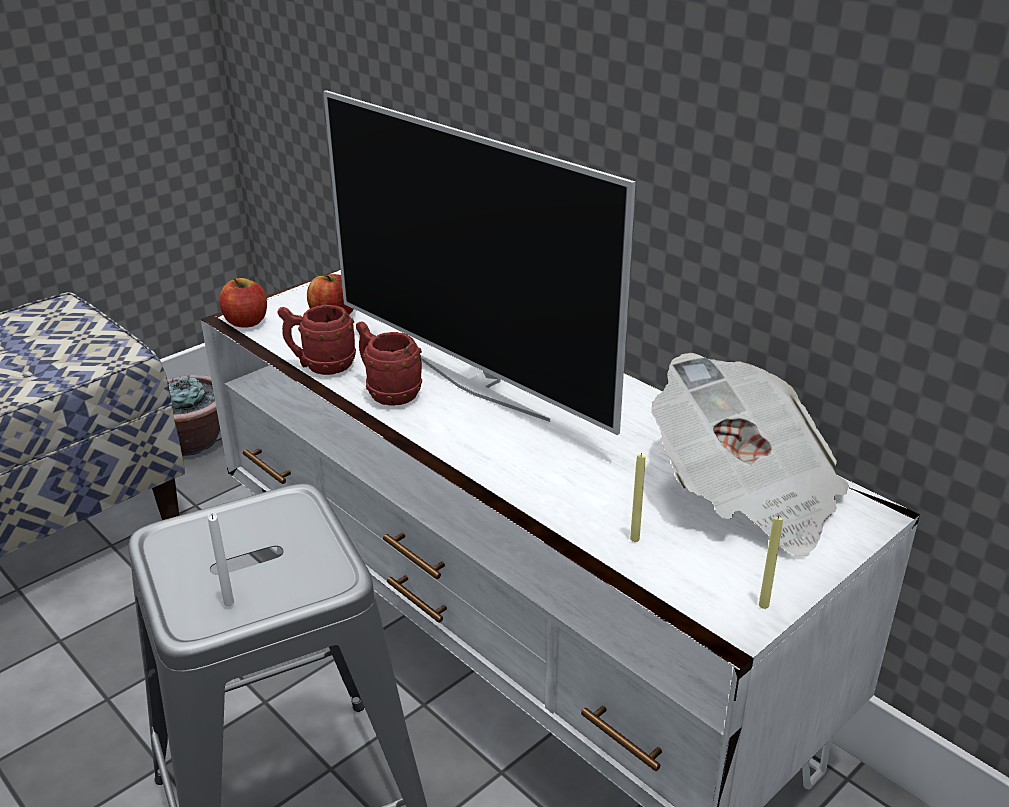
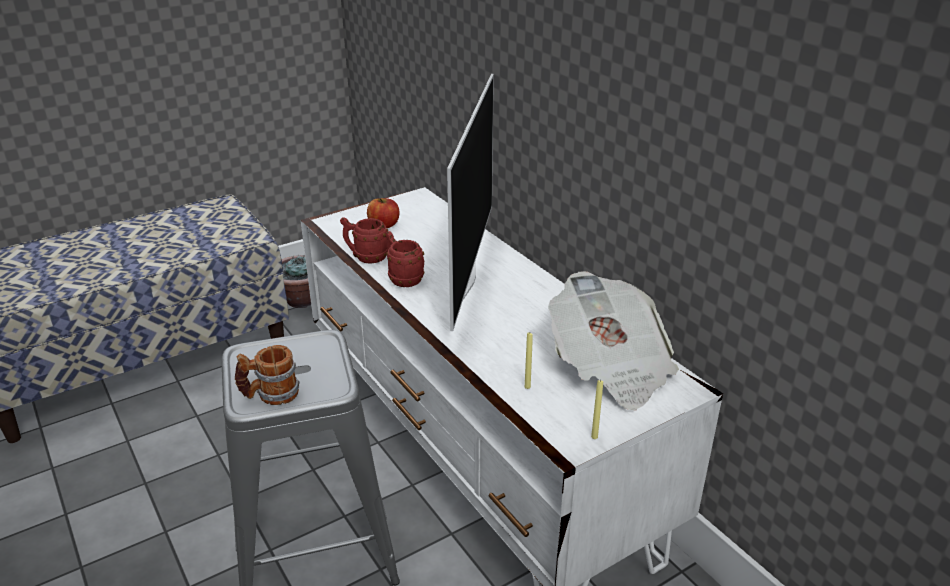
camera: 10 degrees right, 0 degrees up
(229, 602) = (270, 395): white candle -> mug
(246, 322) = (328, 224): apple -> none
(480, 384) = (462, 279): television -> television turned 135 degrees counterclockwise

